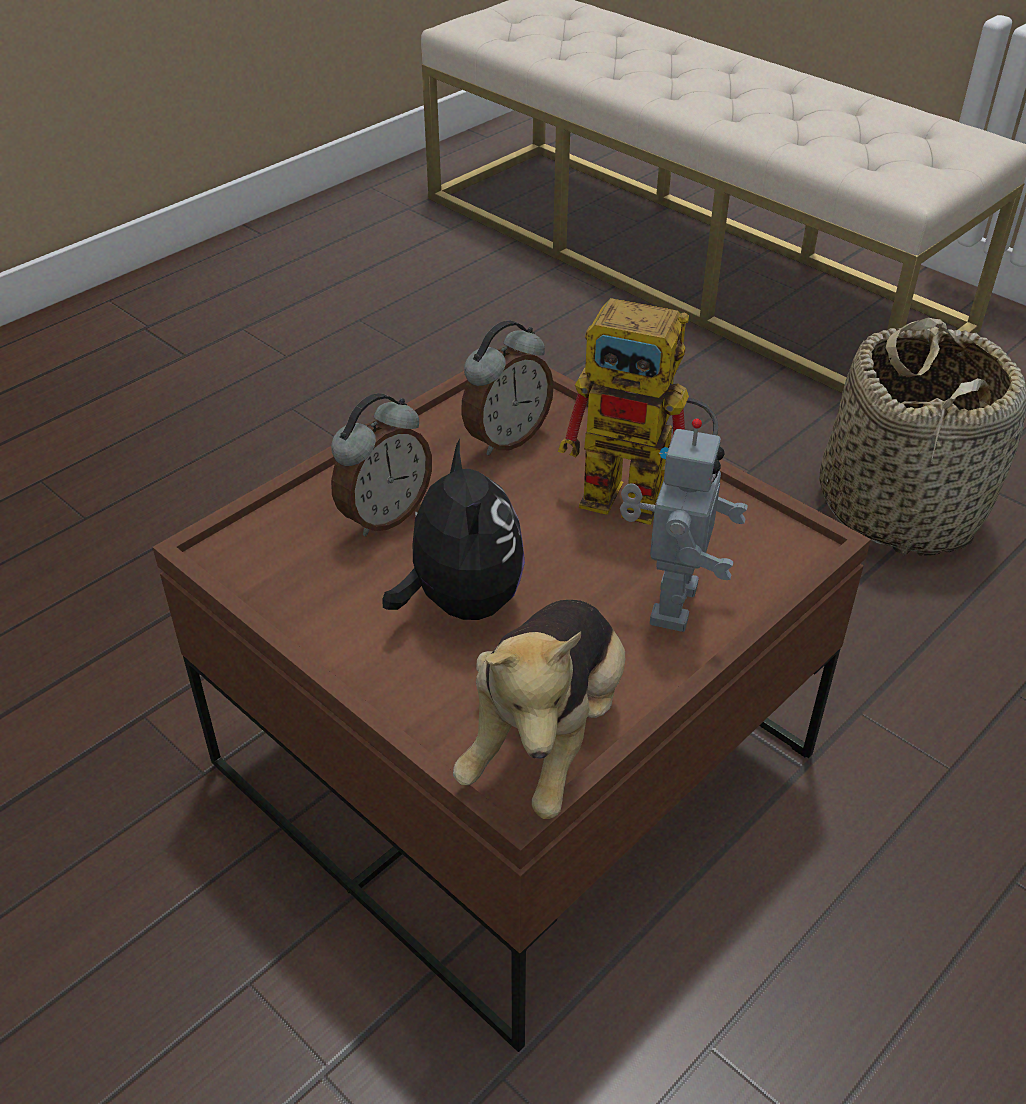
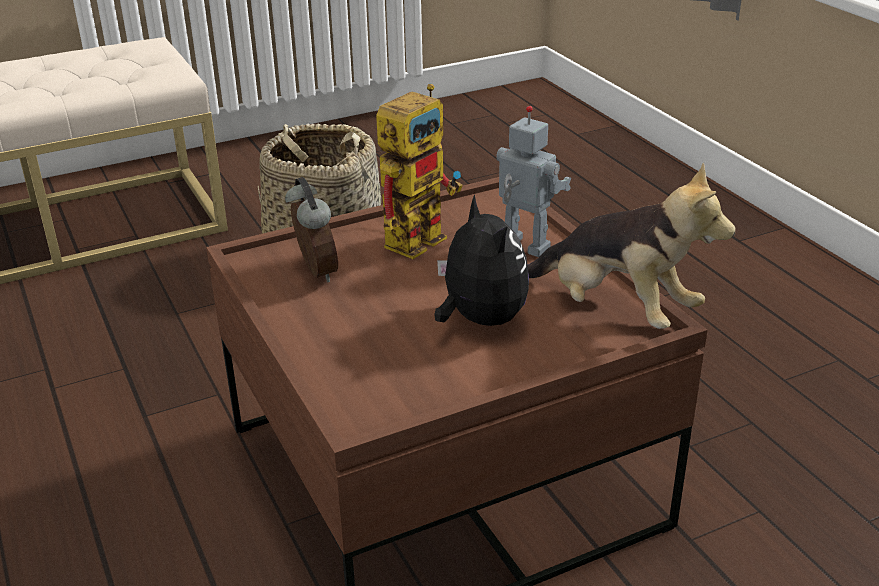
camera: 70 degrees left, 10 degrees down
(384, 515) = (366, 337): alarm clock -> none
(460, 601) = (480, 320): plush toy -> plush toy turned 60 degrees clockwise

